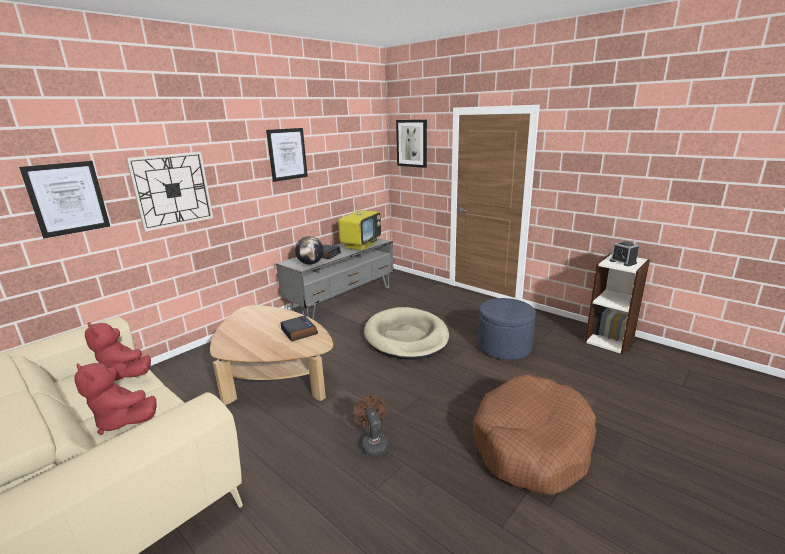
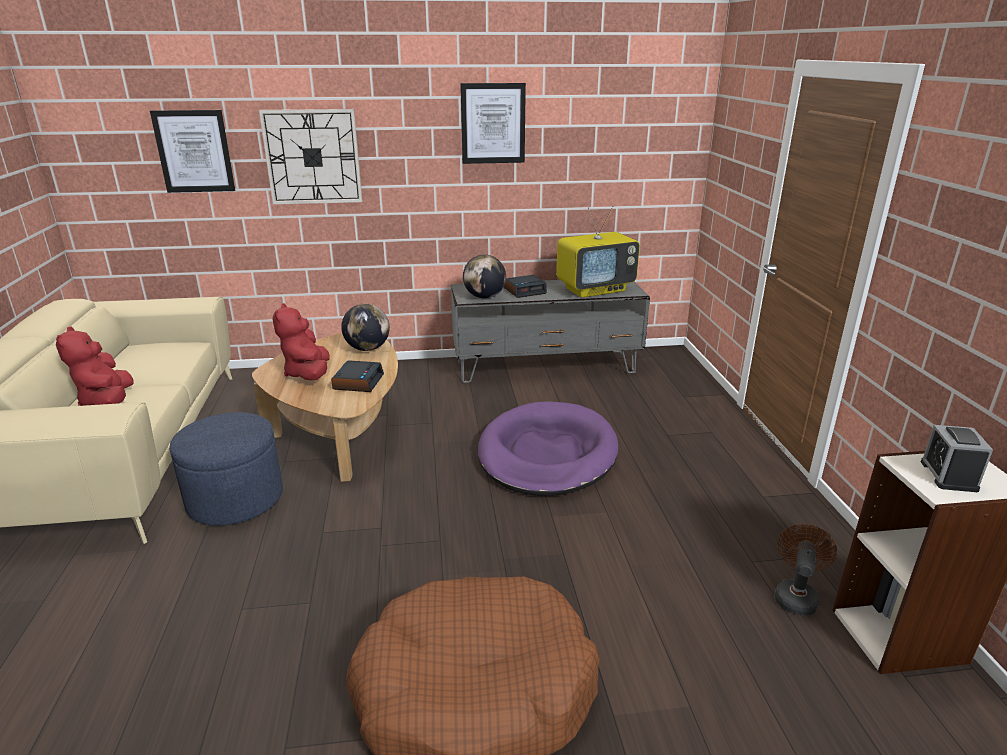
camera: 40 degrees right, 5 degrees up
(125, 374) = (172, 360): red plush toy -> red plush toy (308, 374)
(269, 314) = (367, 348): none -> globe
(373, 443) = (316, 560): brown fan -> brown fan (795, 595)
(406, 337) = (547, 454): beige dog bed -> purple dog bed
(412, 143) = (738, 125): picture -> none
(504, 347) = (665, 539): blue ottoman -> blue ottoman (235, 499)

